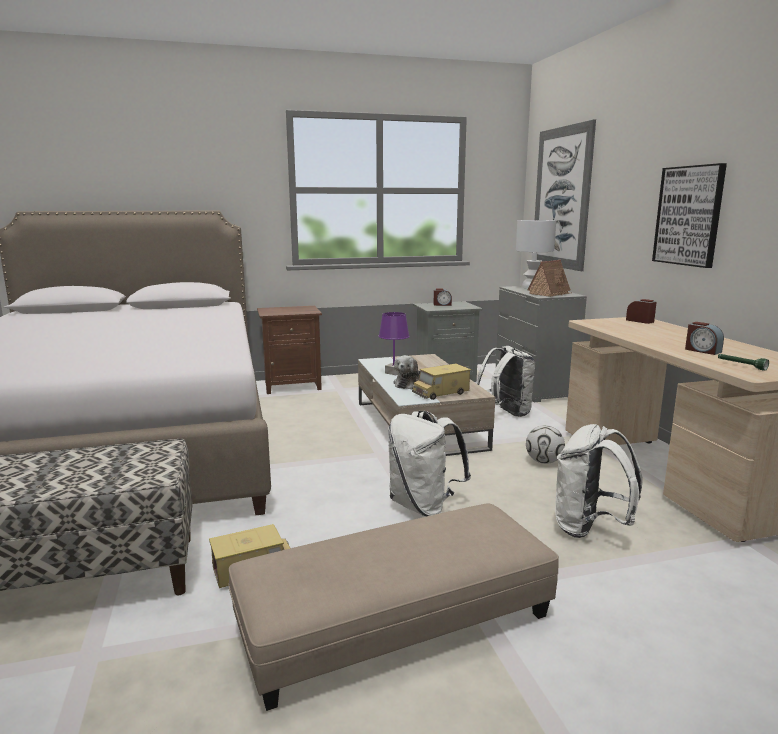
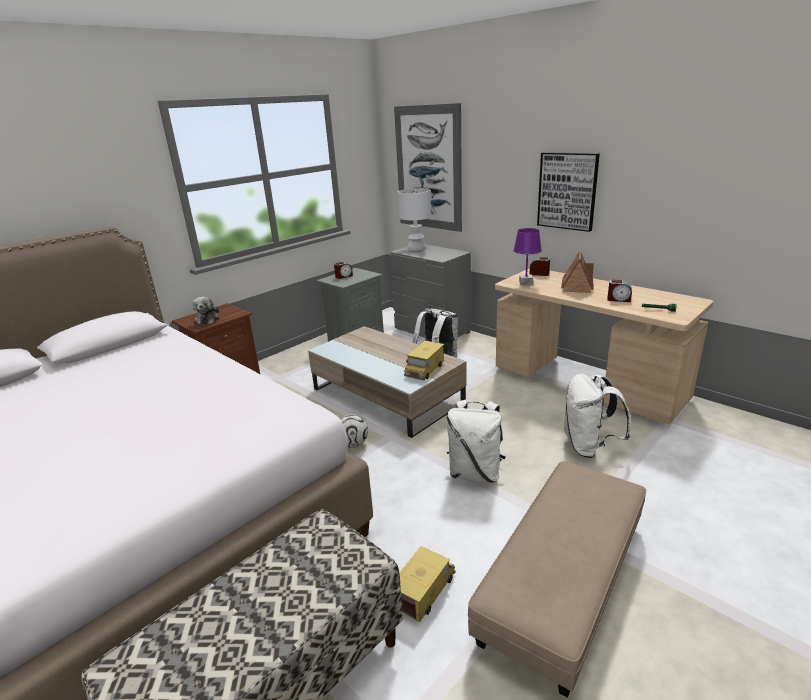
camera: 30 degrees left, 10 degrees up
(394, 373) = (360, 358): purple table lamp -> purple table lamp (526, 283)
(408, 384) = (387, 367): plush toy -> plush toy (207, 319)
(544, 461) = (508, 400): football -> football (353, 444)
(550, 293) = (441, 254): toy house -> toy house (577, 286)

